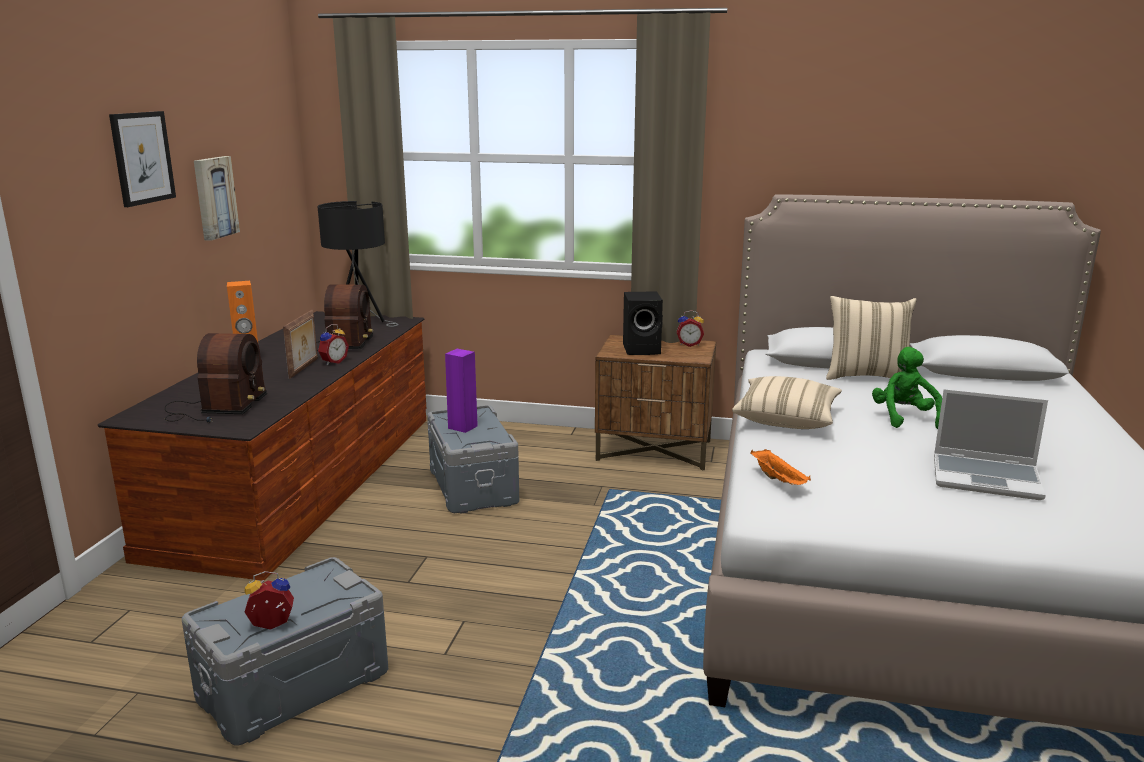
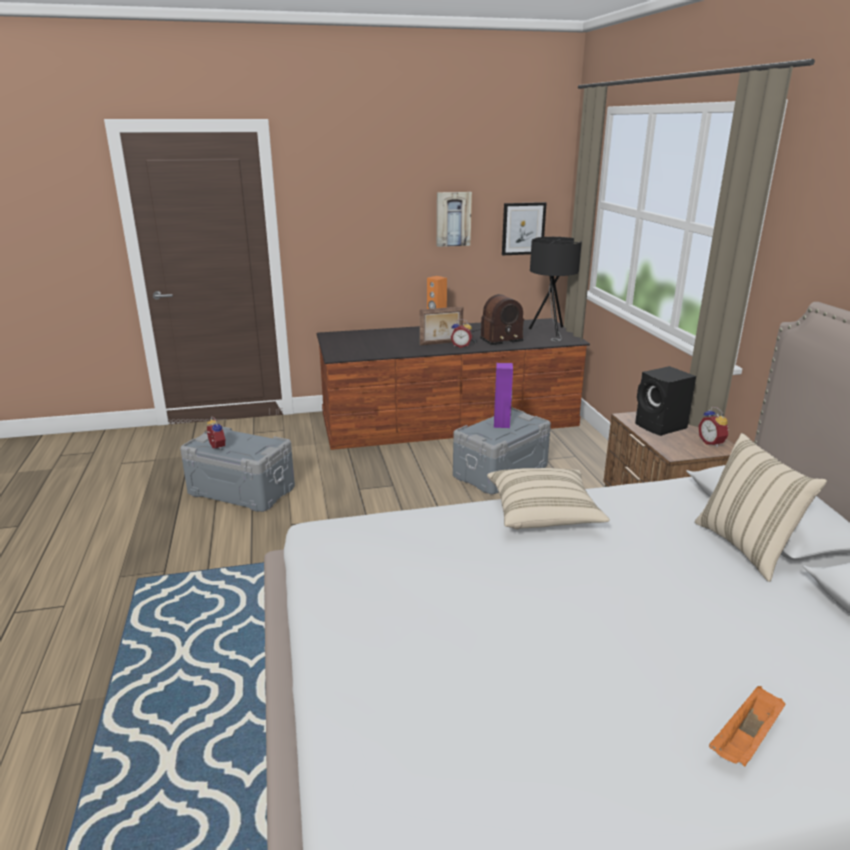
camera: 65 degrees right, 5 degrees up
(142, 158) = (387, 187): picture -> picture (523, 228)
(215, 408) = (357, 344): radio -> none
(779, 480) = (385, 527): orange tray -> orange tray (745, 740)
(904, 418) = (625, 582): green plush toy -> none
(987, 478) = (490, 651): laptop -> none

